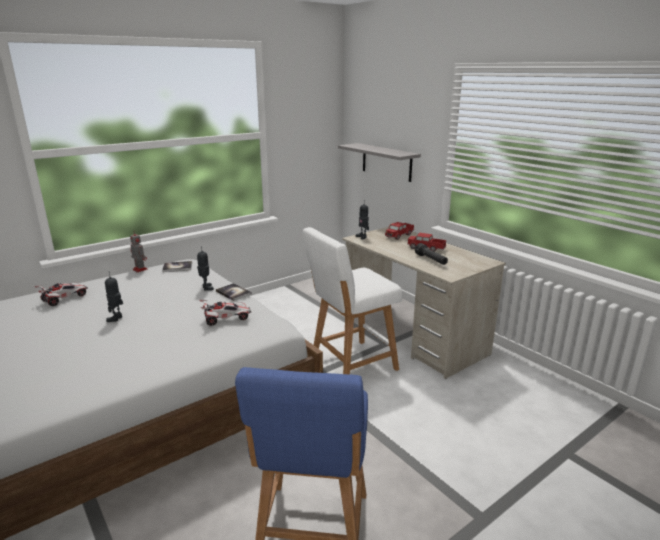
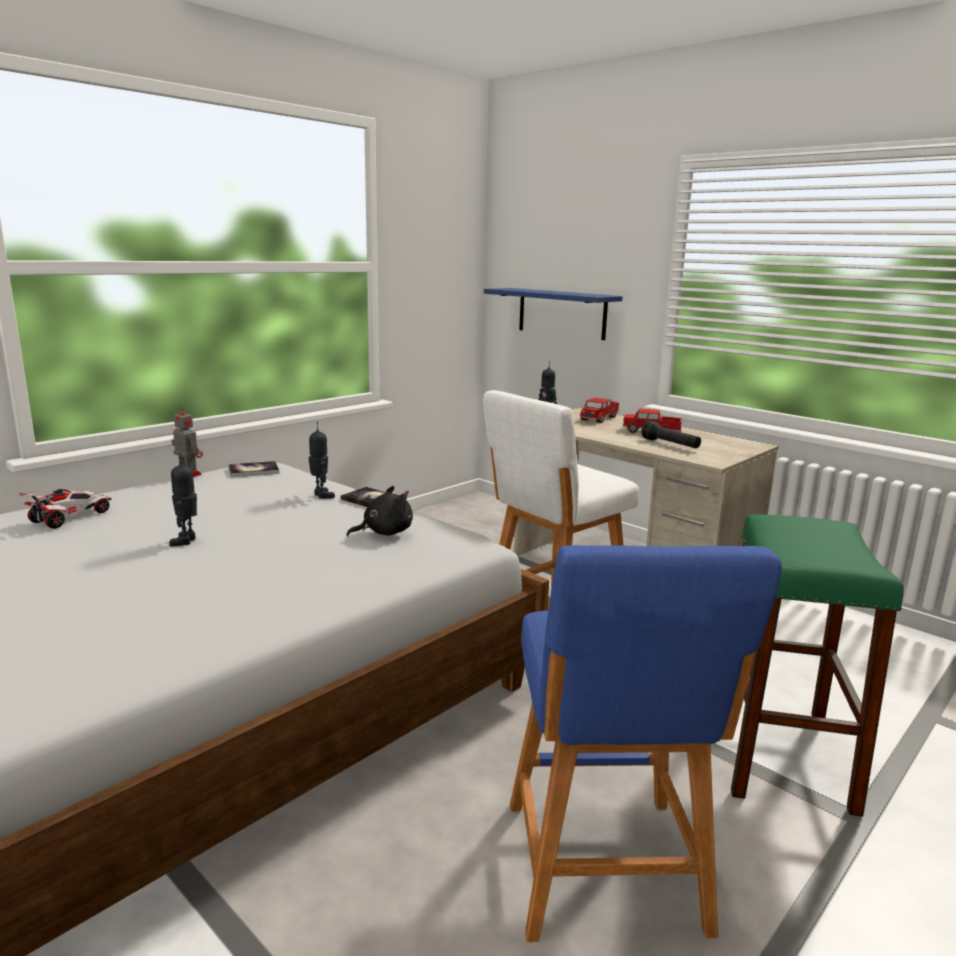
camera: 10 degrees left, 5 degrees down
(226, 319) = (384, 533): toy car -> black plush toy
(386, 162) = (561, 313): grey shelf -> blue shelf
(453, 469) = (780, 753): none -> green stool

